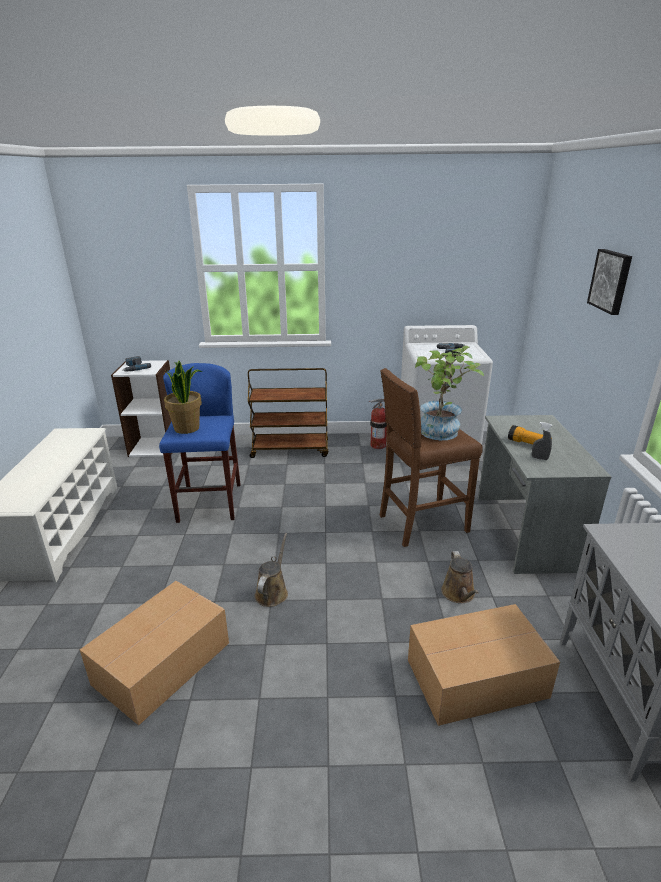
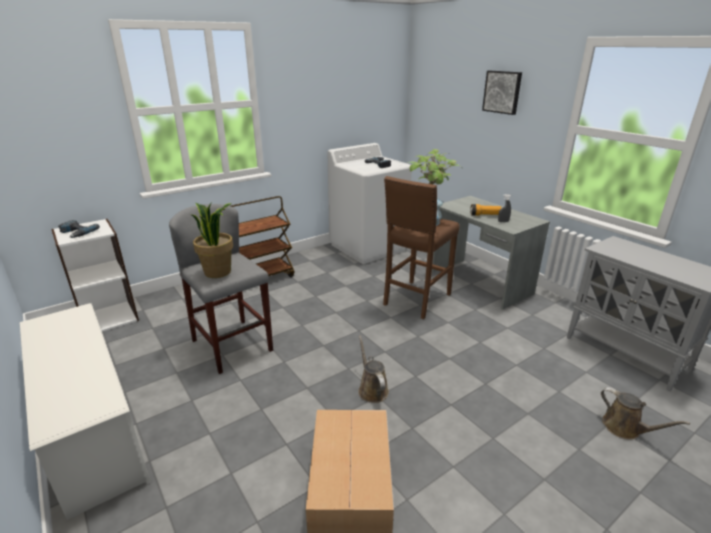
camera: 35 degrees left, 0 degrees up
(209, 503) = (232, 345): blue stool -> grey stool
(378, 445) = (323, 256): fire extinguisher -> none
(459, 594) = (489, 334): brown watering can -> brown watering can (625, 428)
(474, 678) = (552, 379): cardboard box -> none

